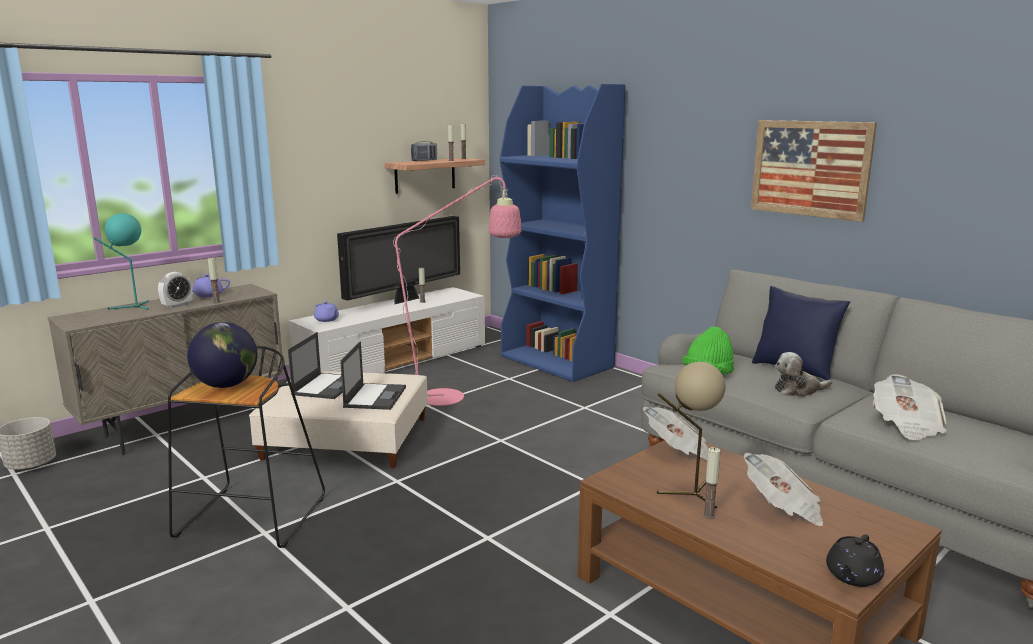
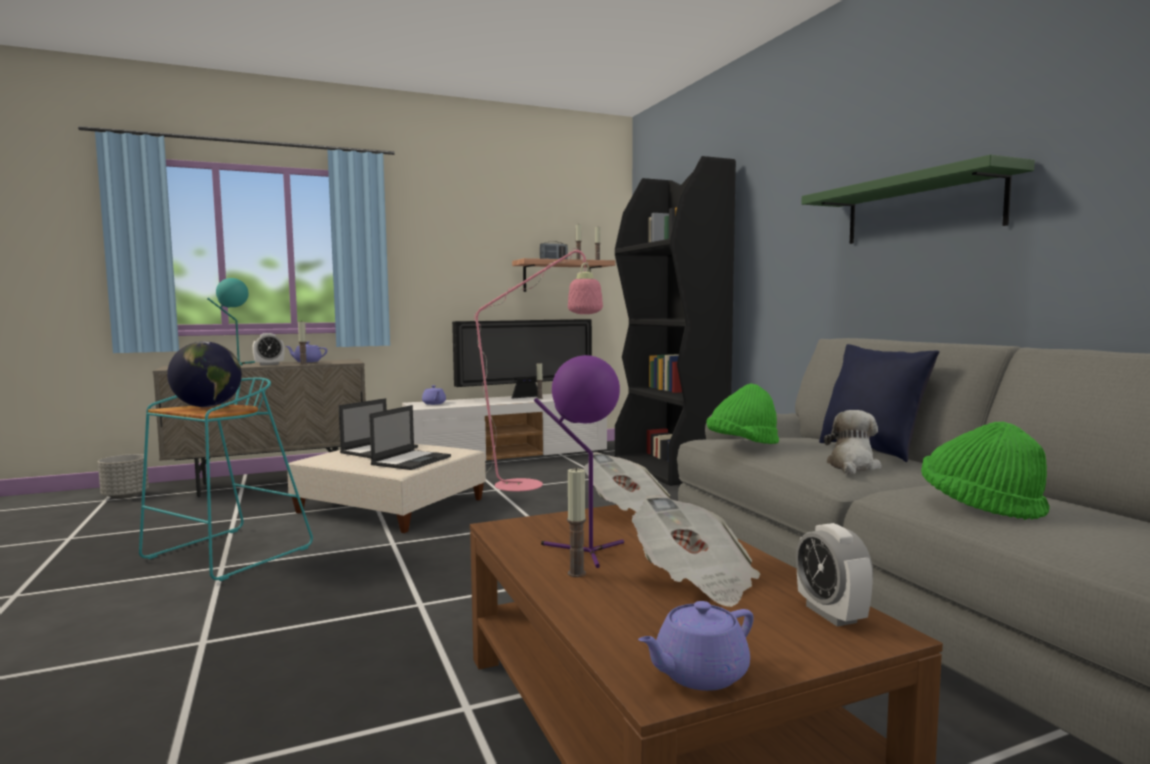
camera: 20 degrees right, 10 degrees down
(252, 519) = (227, 554): black stool -> turquoise stool
(557, 362) = (670, 469): blue bookcase -> black bookcase
(690, 494) = (584, 551): beige table lamp -> purple table lamp
(798, 390) = (852, 466): plush toy -> plush toy turned 105 degrees clockwise
(810, 168) = (921, 209): picture -> green shelf
(852, 576) = (698, 674): black teapot -> purple teapot
(876, 520) = (831, 614): none -> alarm clock
(906, 425) = (980, 506): newspaper -> green hat

